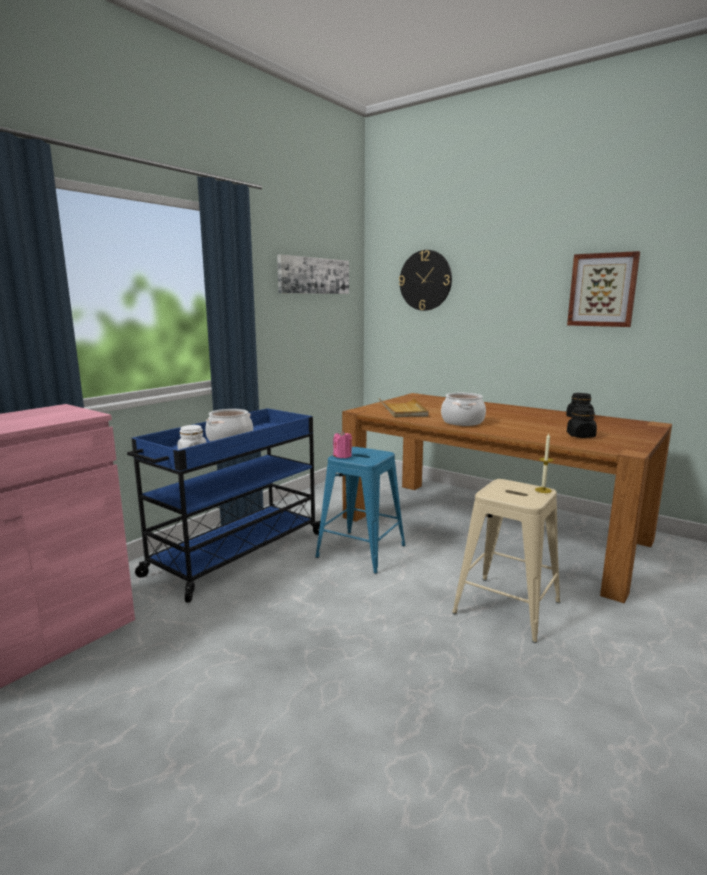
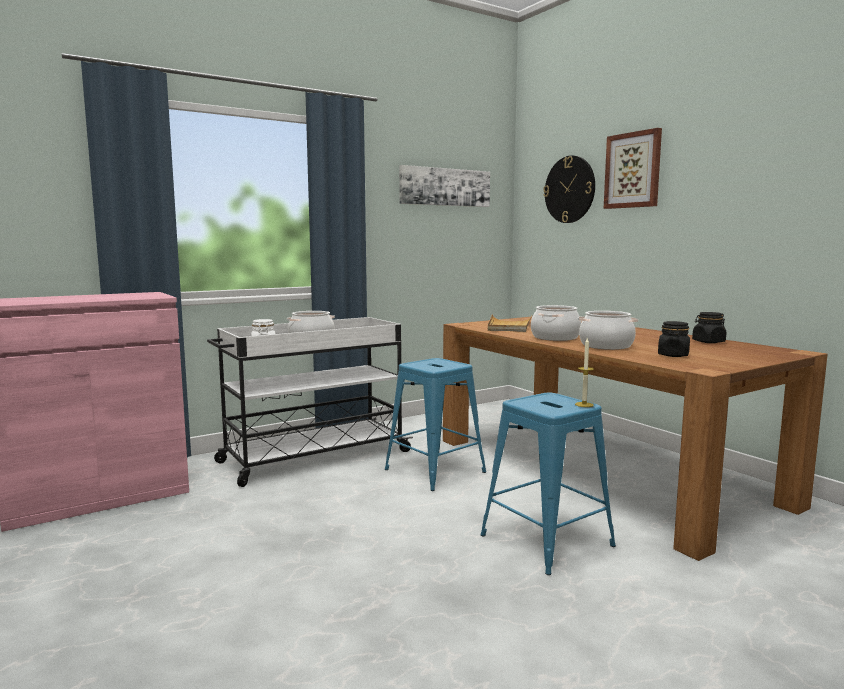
camera: 20 degrees right, 5 degrees down
(235, 554) = (313, 457): blue cart -> white cart
(342, 456) = (415, 363): pink candle -> none
(507, 607) = (547, 541): beige stool -> blue stool
(516, 429) = (606, 346): none -> cooking pot
(602, 290) = (753, 189): picture -> picture (633, 170)

